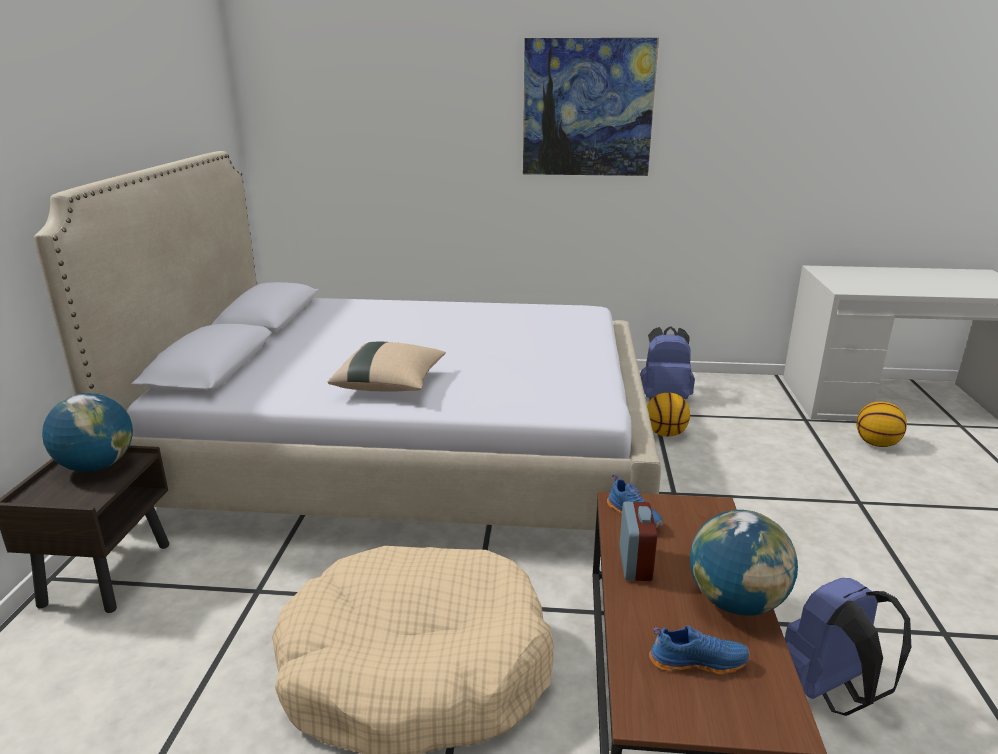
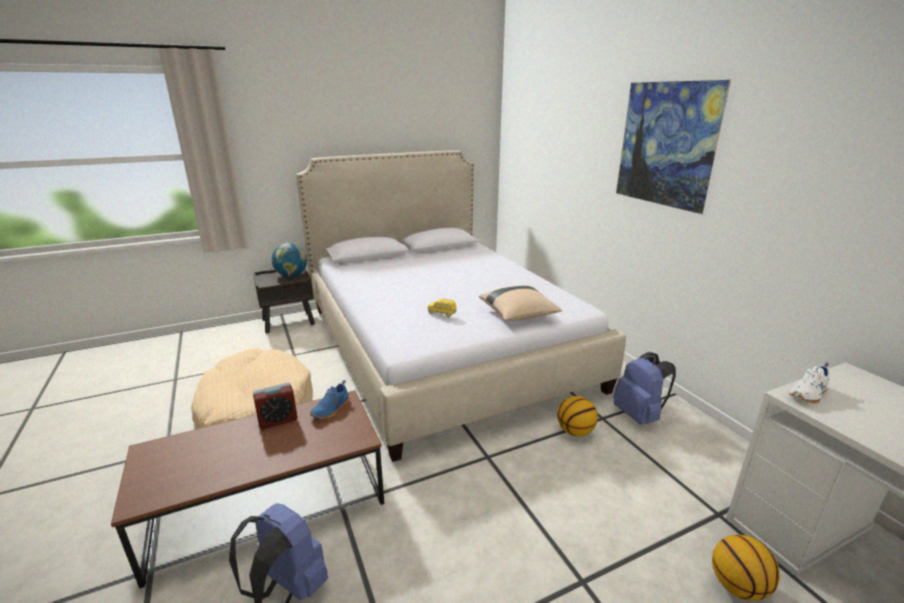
camera: 60 degrees right, 0 degrees up
(390, 385) = (382, 290): beige pillow -> beige pillow (518, 315)
(529, 366) = (442, 313): none -> yellow toy car
(697, 660) = (189, 460): blue shoe -> none
(736, 602) = (249, 466): globe -> none
(842, 286) = (809, 394): none -> white shoe

